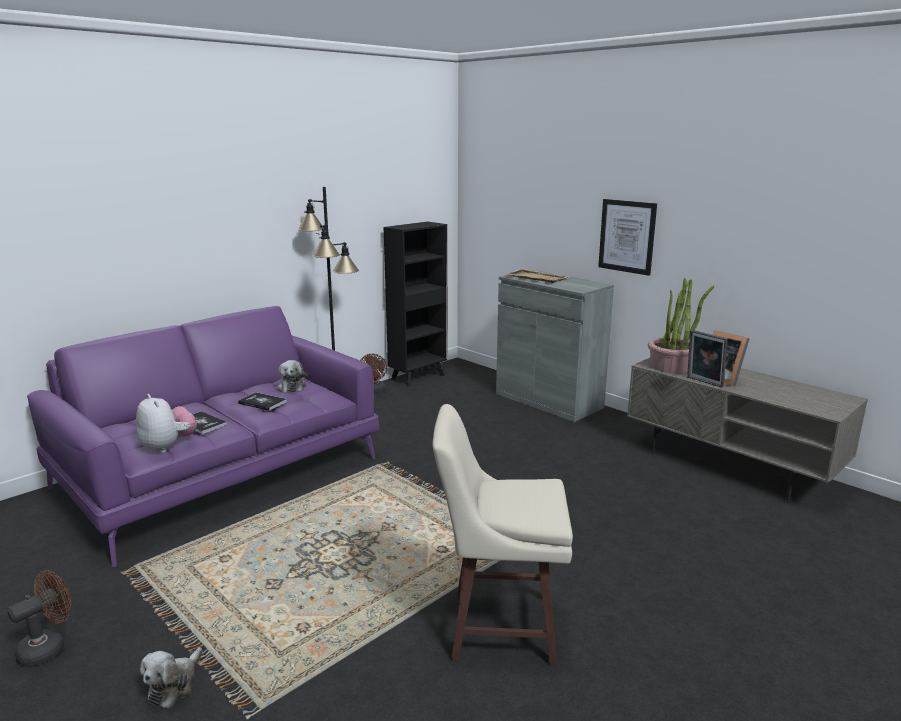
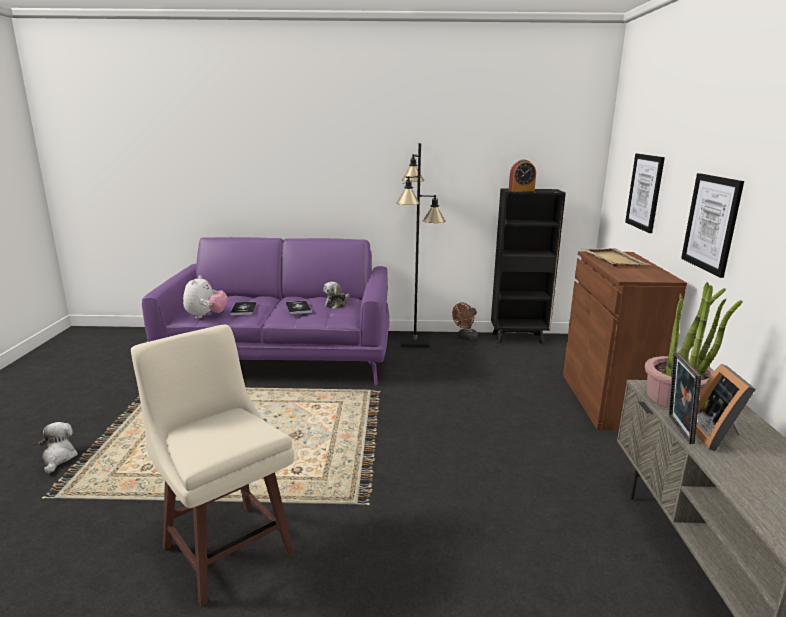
camera: 45 degrees right, 0 degrees up
(49, 647) = (66, 407): brown fan -> none
(174, 685) = (59, 458): plush toy -> plush toy turned 105 degrees clockwise
(410, 226) = (521, 190): none -> alarm clock
(530, 216) = (645, 192): none -> picture
(548, 401) = (606, 400): grey cabinet -> brown cabinet

